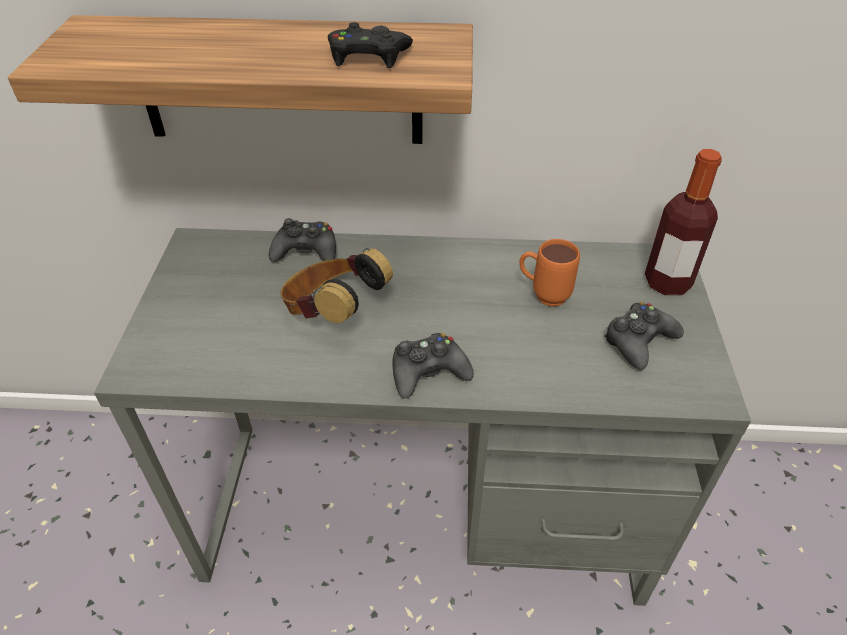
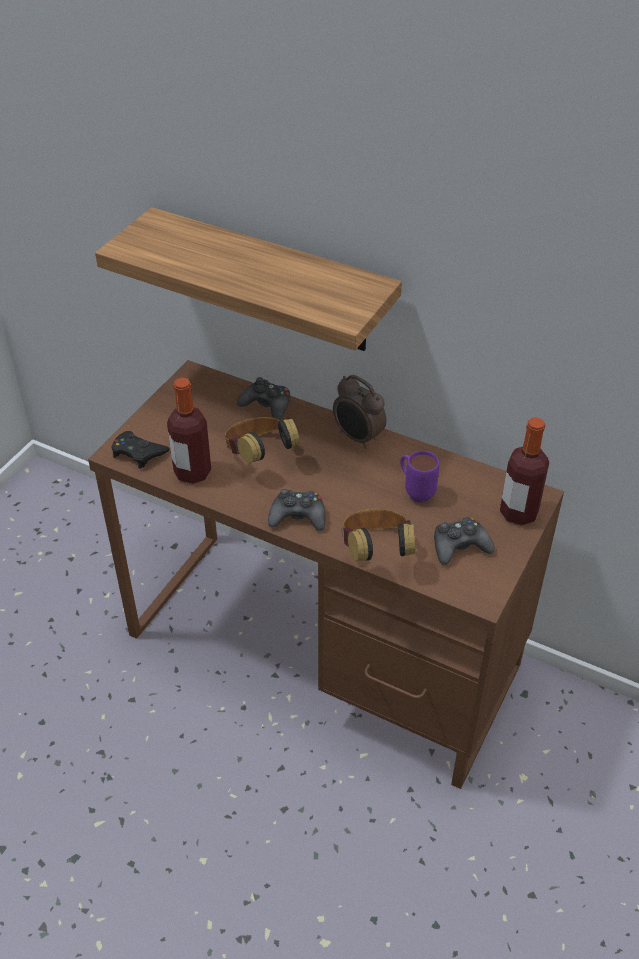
camera: 25 degrees right, 0 degrees up
(256, 362) = (192, 472): none -> bottle
(368, 56) = (310, 291): black game controller -> black game controller (138, 453)
(425, 509) = (322, 650): grey desk -> brown desk
(437, 256) = (357, 438): none -> alarm clock
(543, 295) = (415, 491): orange mug -> purple mug
(553, 383) = (376, 552): none -> headphones

